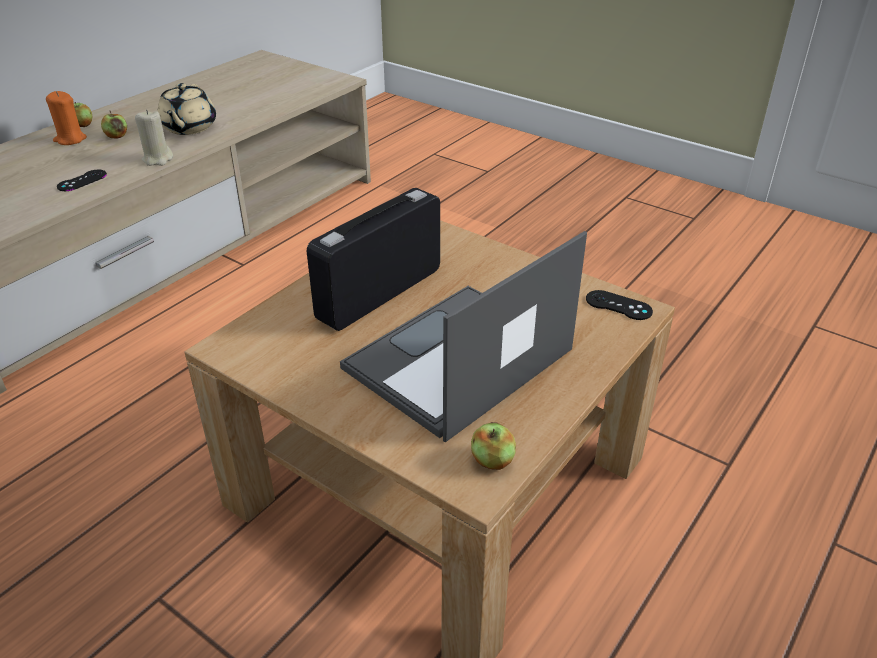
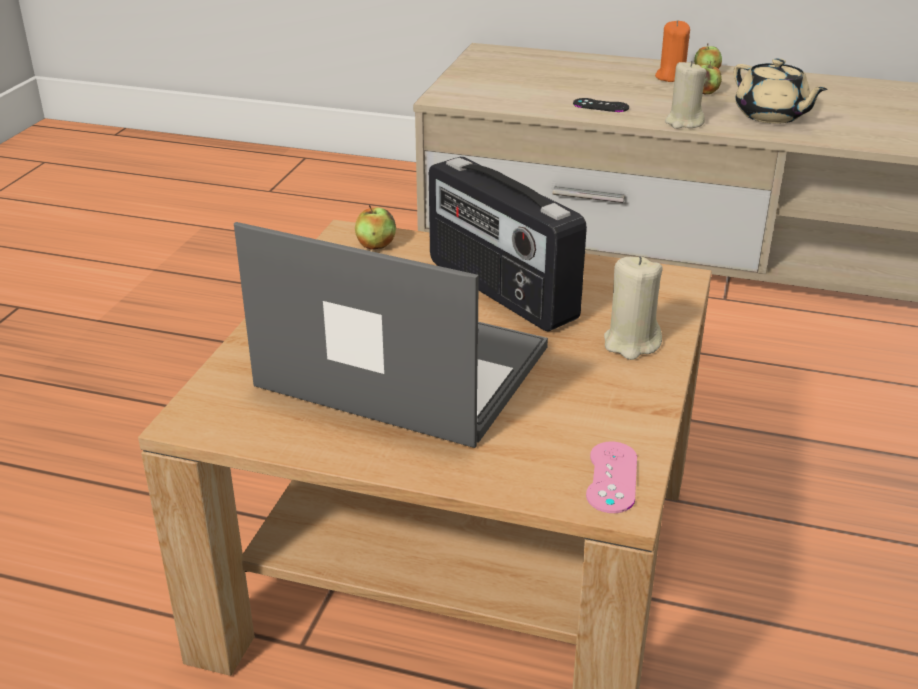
camera: 70 degrees right, 5 degrees down
(188, 128) = (771, 116): beige teapot -> beige teapot turned 105 degrees counterclockwise
(378, 293) = (499, 291): radio -> radio turned 150 degrees counterclockwise
(480, 260) = (631, 343): none -> beige candle
(492, 460) = (234, 422): apple -> apple (375, 245)
(618, 305) = (612, 477): black game controller -> pink game controller

